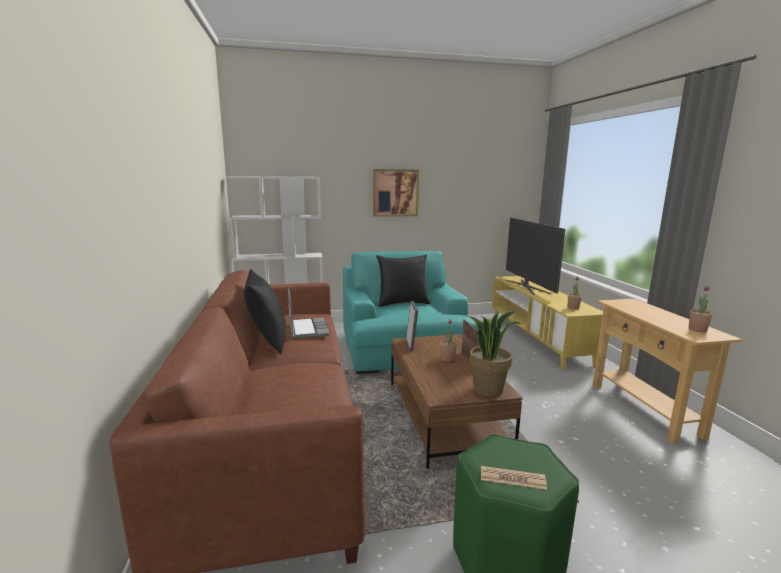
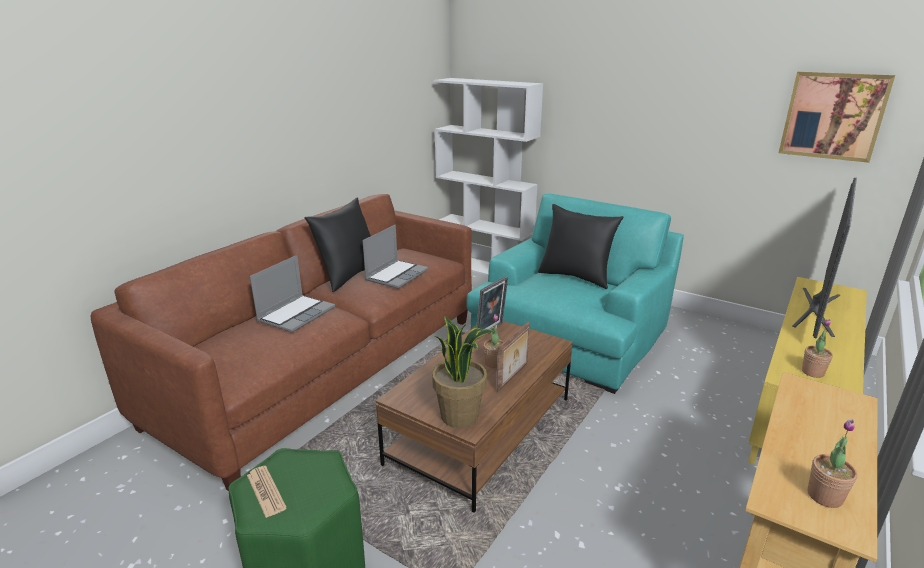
camera: 45 degrees right, 10 degrees up
(289, 375) = (296, 314): none -> laptop
(395, 193) = (648, 113): picture -> picture (833, 116)

